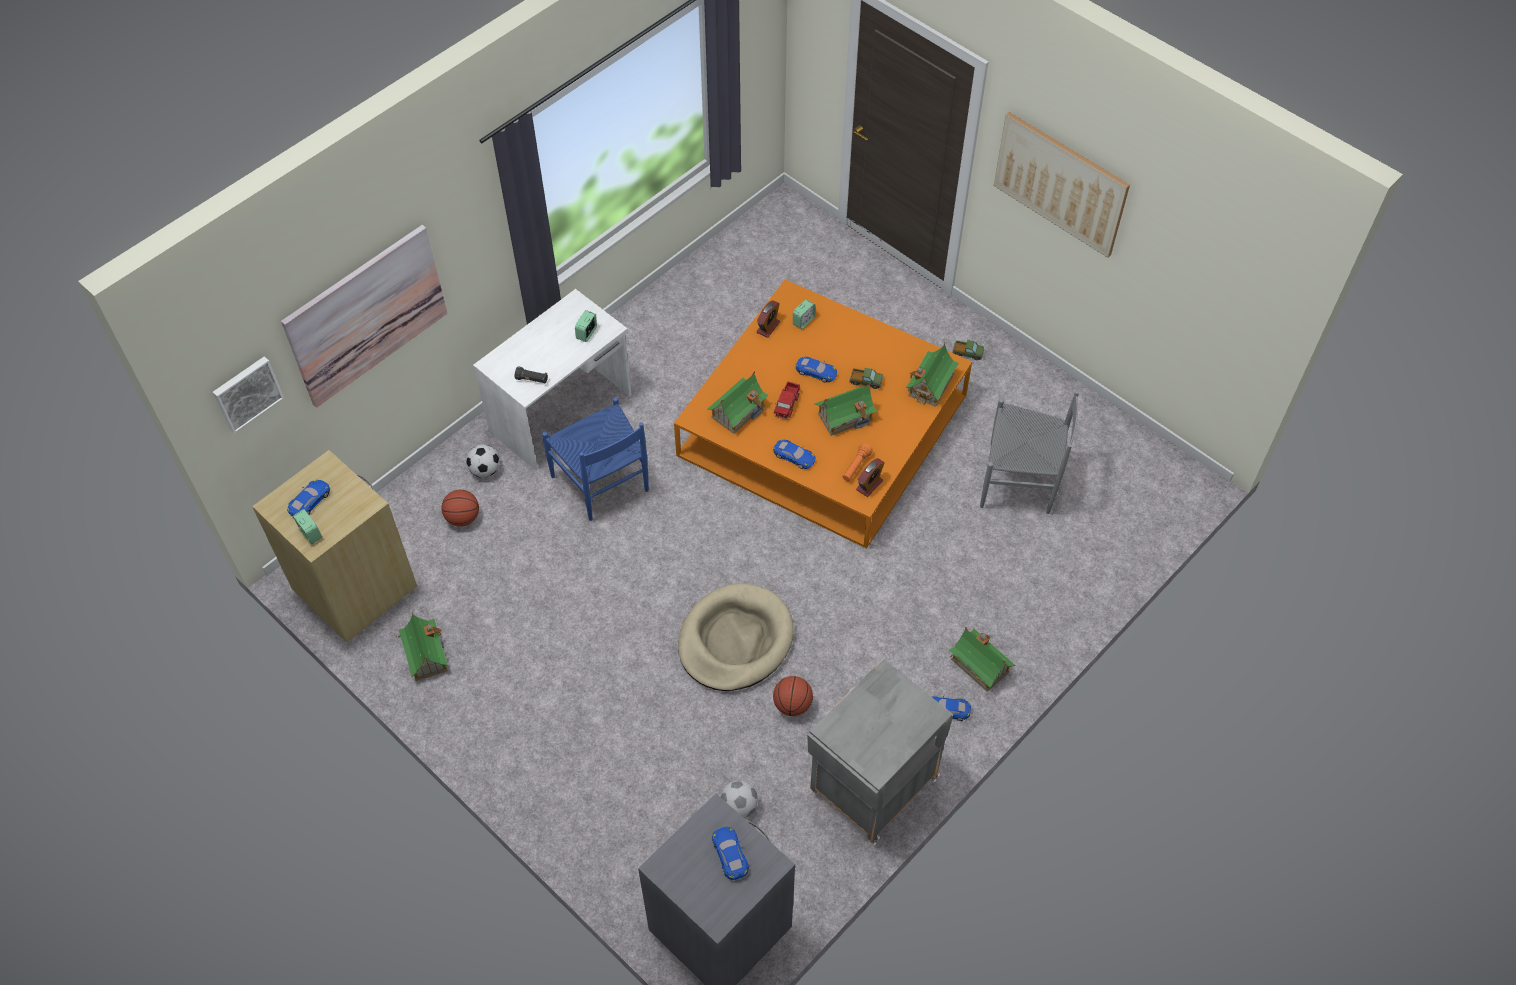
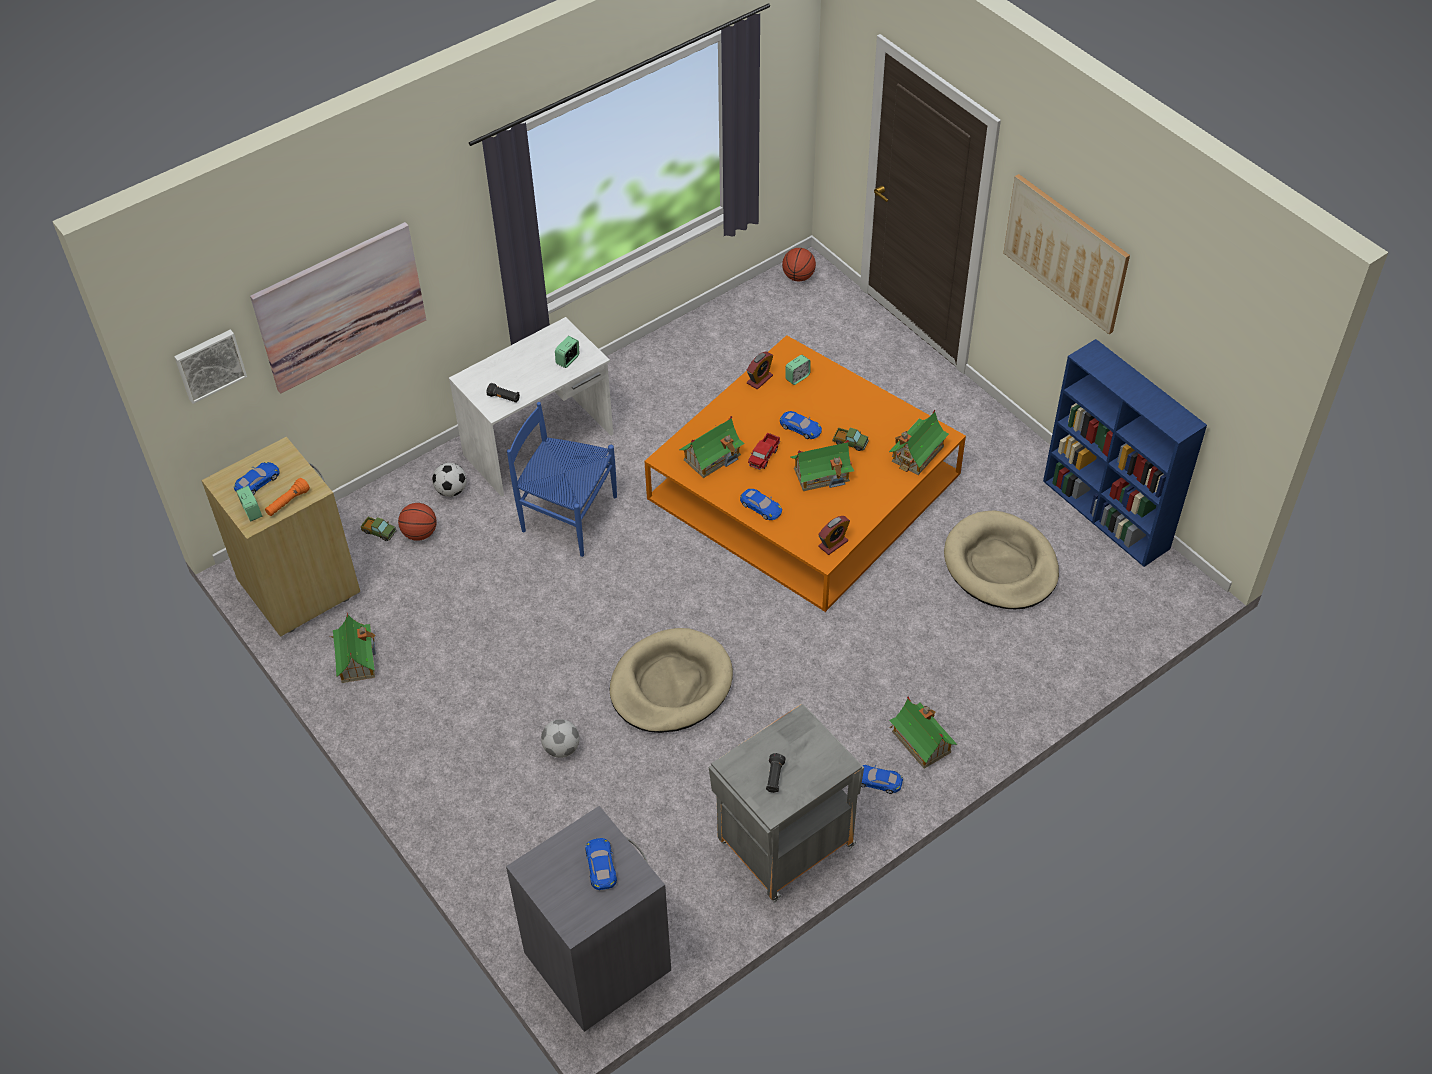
camera: 10 degrees right, 5 degrees down
(603, 483) = (567, 516): blue chair -> blue chair turned 135 degrees clockwise
(739, 807) = (641, 847): football -> football (561, 748)
(792, 705) = (717, 755): basketball -> basketball (798, 277)
(856, 467) = (823, 524): orange flashlight -> orange flashlight (288, 503)
(872, 737) = (774, 778): none -> black flashlight
(967, 353) = (970, 432): toy truck -> toy truck (379, 532)
(1020, 481) = (1000, 565): grey chair -> beige dog bed
(1107, 420) = (1107, 515): none -> blue bookcase

